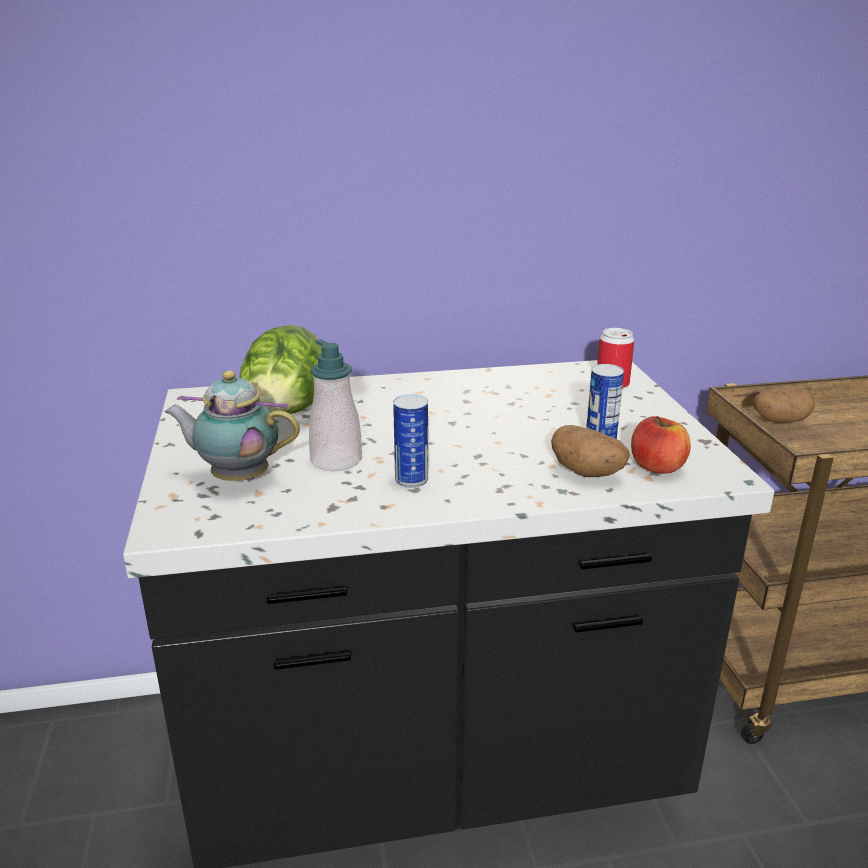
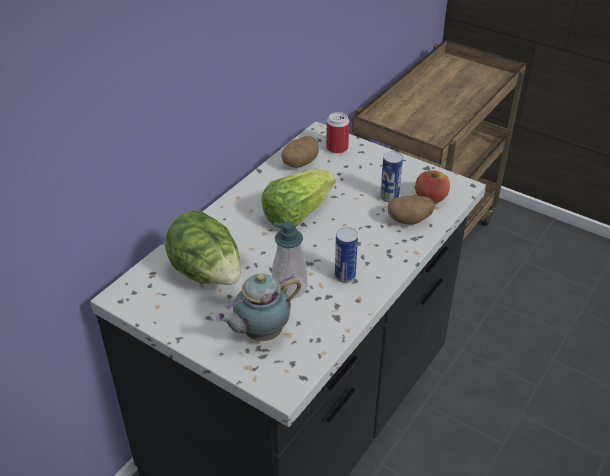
camera: 45 degrees left, 15 degrees up
(461, 413) = (296, 214): none -> lettuce
(780, 421) = (394, 121): potato -> potato (299, 163)

